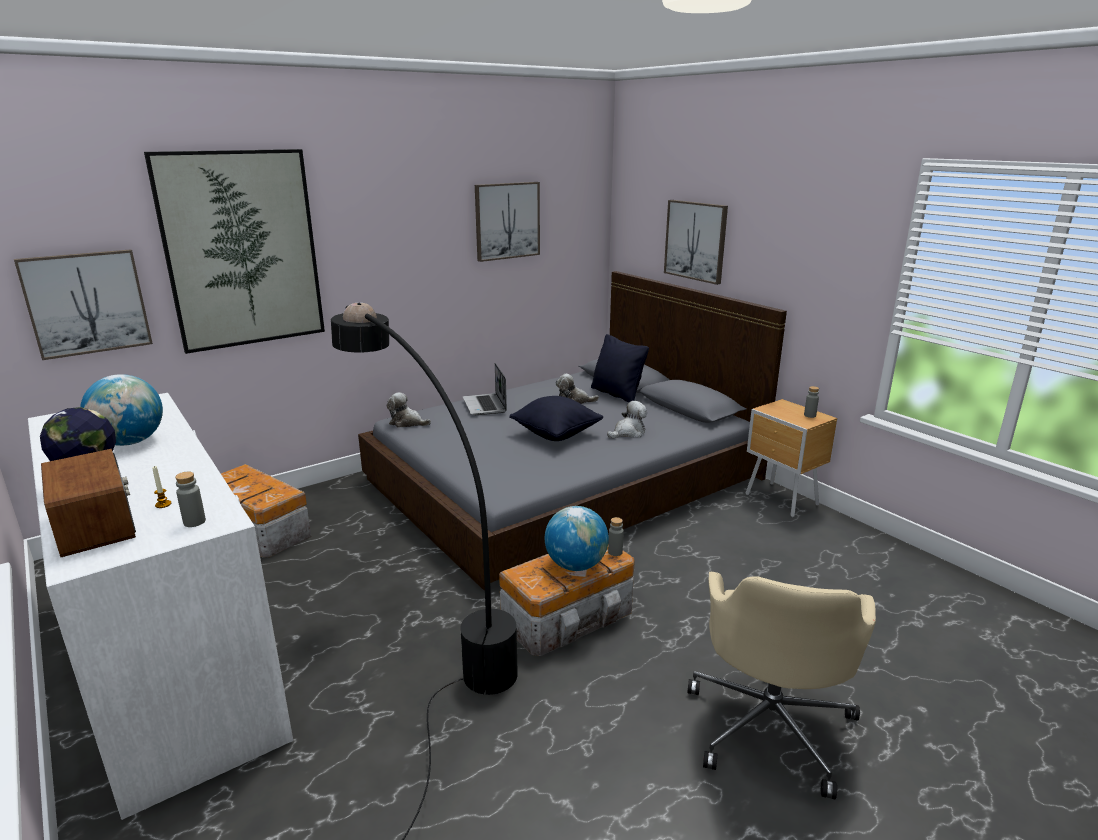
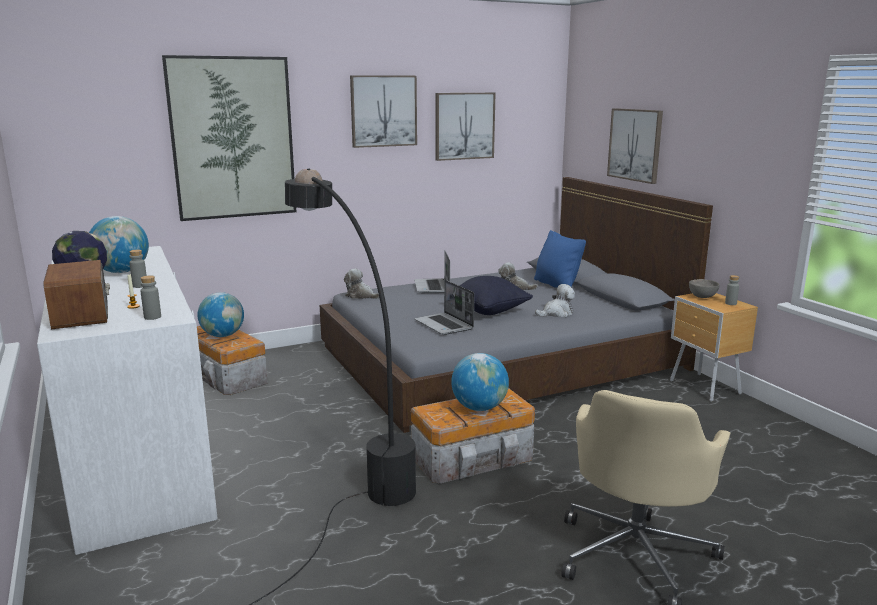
camera: 10 degrees right, 5 degrees down
(87, 303) = (108, 174): picture -> picture (383, 111)
(252, 486) = (223, 335): none -> globe
(513, 458) = (444, 325): none -> laptop
(615, 552) = (518, 401): grey bottle -> grey bottle (140, 286)
(617, 394) = (557, 285): black pillow -> blue pillow
(779, 408) = (702, 297): none -> grey bowl

